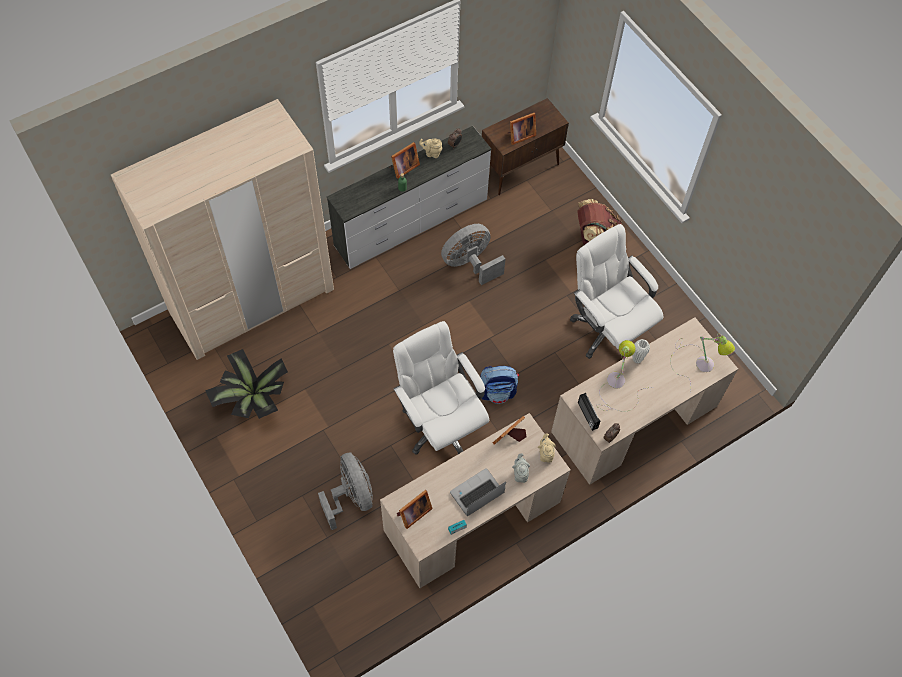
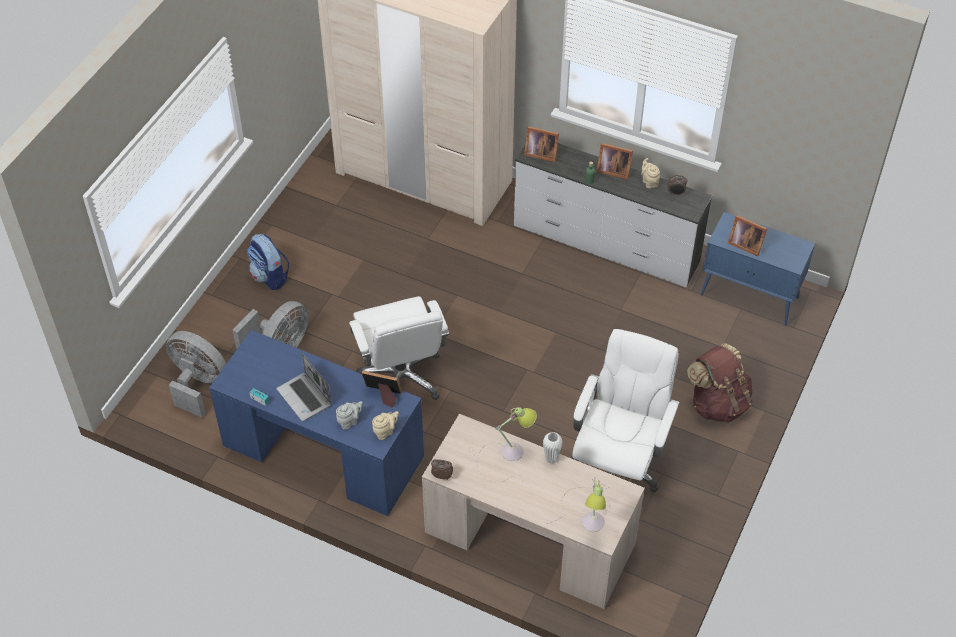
camera: 60 degrees right, 10 degrees down
(253, 399) = (326, 230): potted plant -> none
(413, 513) = (253, 360): picture frame -> picture frame (540, 153)
(440, 424) = (401, 377): white office chair -> white office chair turned 135 degrees clockwise
(470, 264) = (598, 312): grey fan -> grey fan (198, 384)
(471, 515) = (323, 450): beige desk -> blue desk
(476, 494) = (305, 397): laptop -> laptop turned 150 degrees counterclockwise
(497, 392) = (471, 405): backpack -> backpack (270, 277)
(520, 168) = (750, 297): brown cabinet -> blue cabinet
(587, 415) = (452, 445): radio -> none

